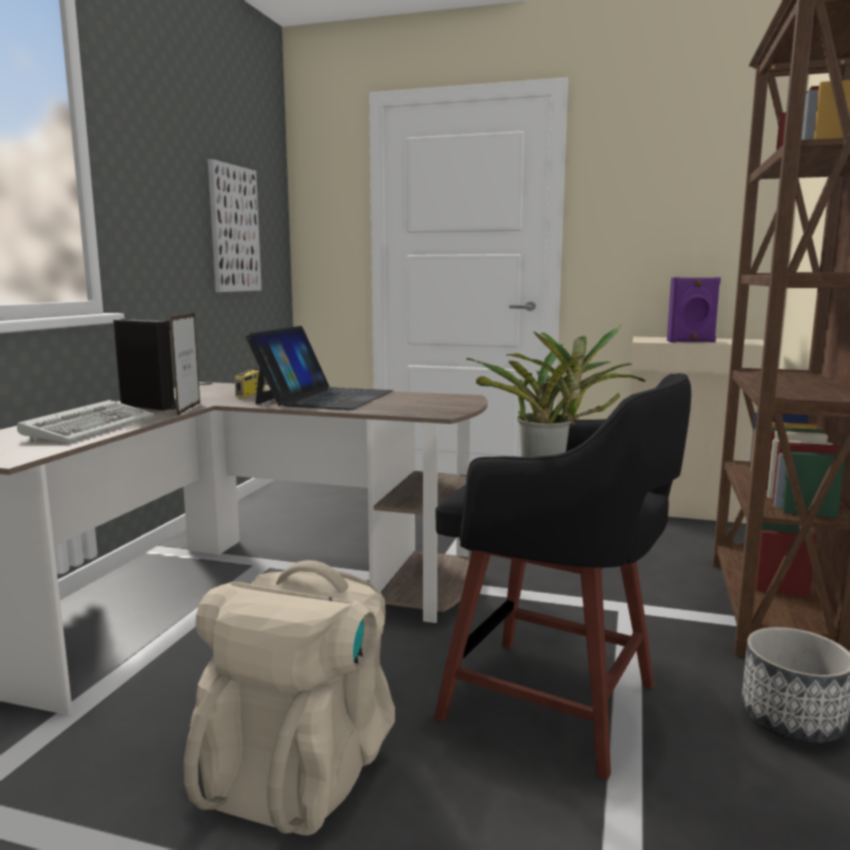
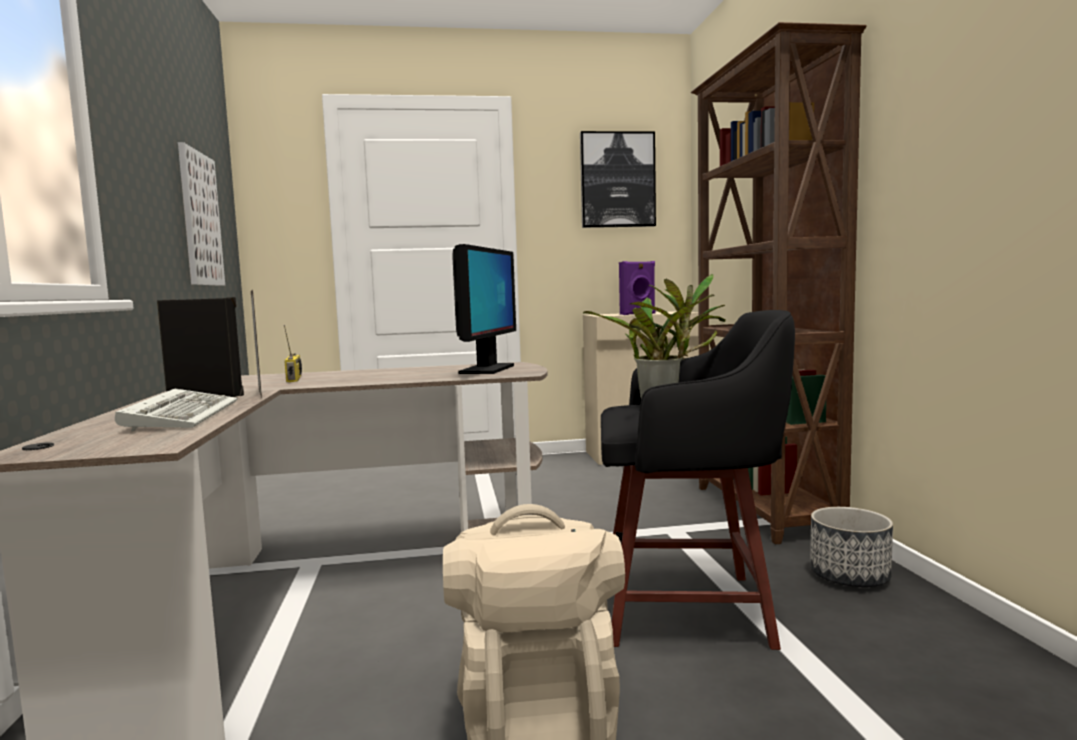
camera: 25 degrees left, 5 degrees down
(325, 397) = (383, 374): laptop -> none
(422, 403) = (487, 370): none -> monitor
(693, 173) = (617, 180): none -> picture

